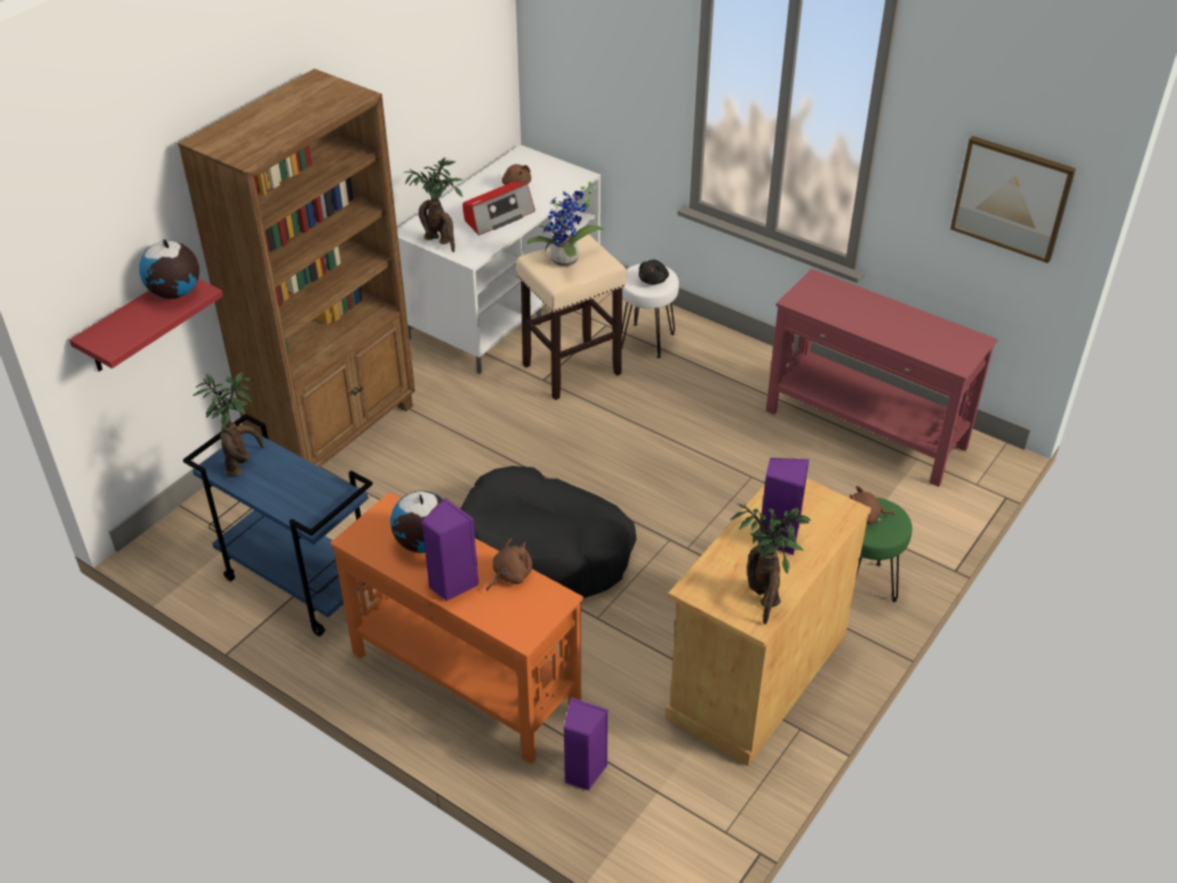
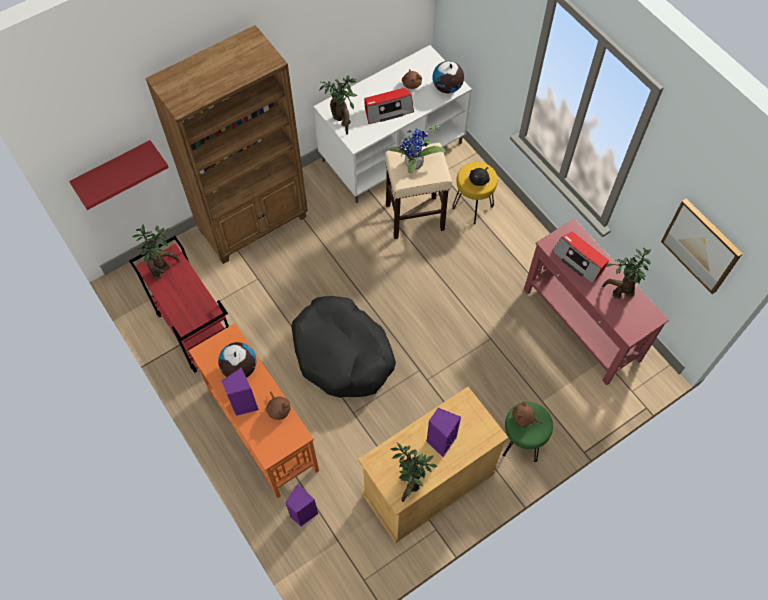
camera: 20 degrees right, 20 degrees up
(175, 293) = (140, 160): globe -> globe (447, 88)
(298, 583) = (195, 330): blue cart -> red cart
(510, 575) = (278, 409): brown plush toy -> brown plush toy turned 90 degrees clockwise
(647, 340) = (473, 207): white stool -> yellow stool
(845, 307) = (579, 260): none -> radio
(917, 327) = (619, 292): none -> potted plant

